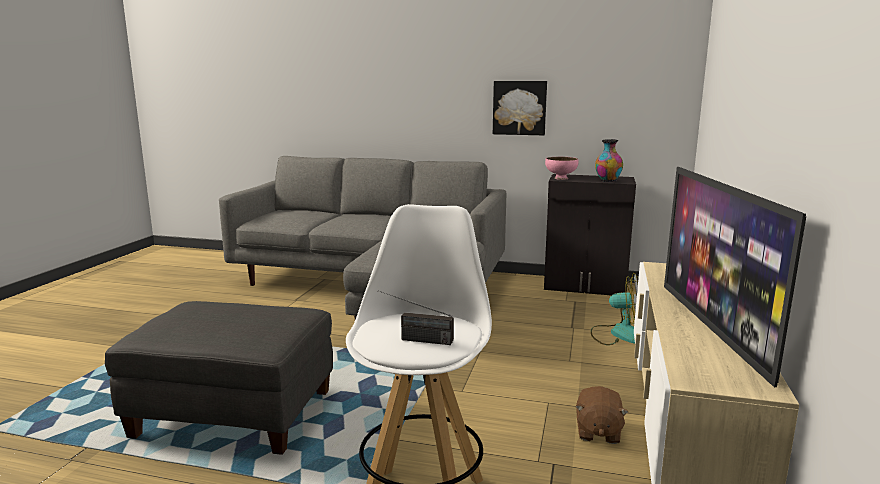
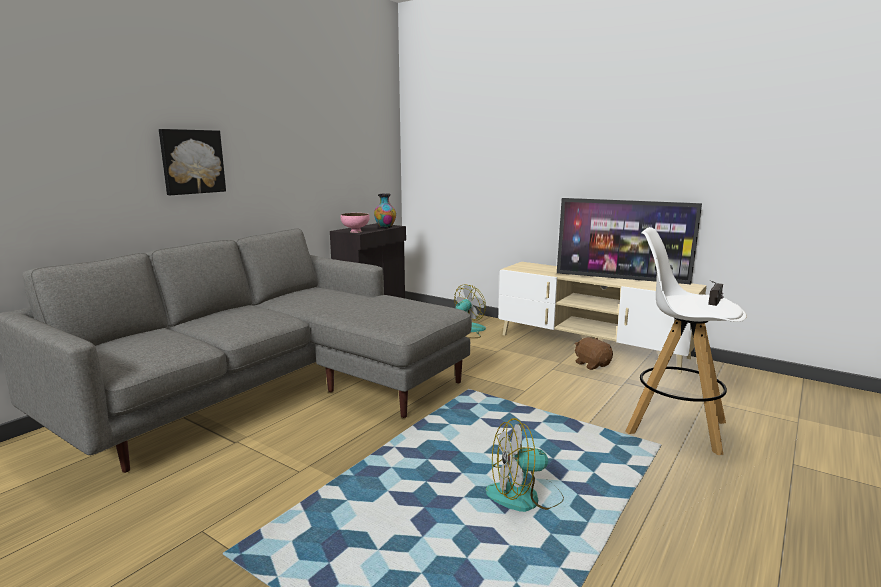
camera: 70 degrees left, 0 degrees up
(233, 414) = (525, 497): grey ottoman -> fan
(519, 108) = (298, 172): picture -> picture (192, 161)
(597, 432) = (592, 364): brown plush toy -> brown plush toy turned 150 degrees counterclockwise

